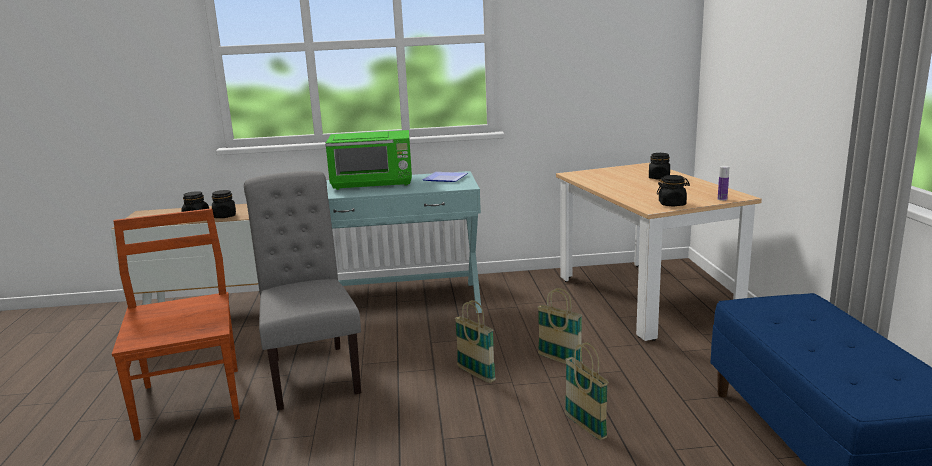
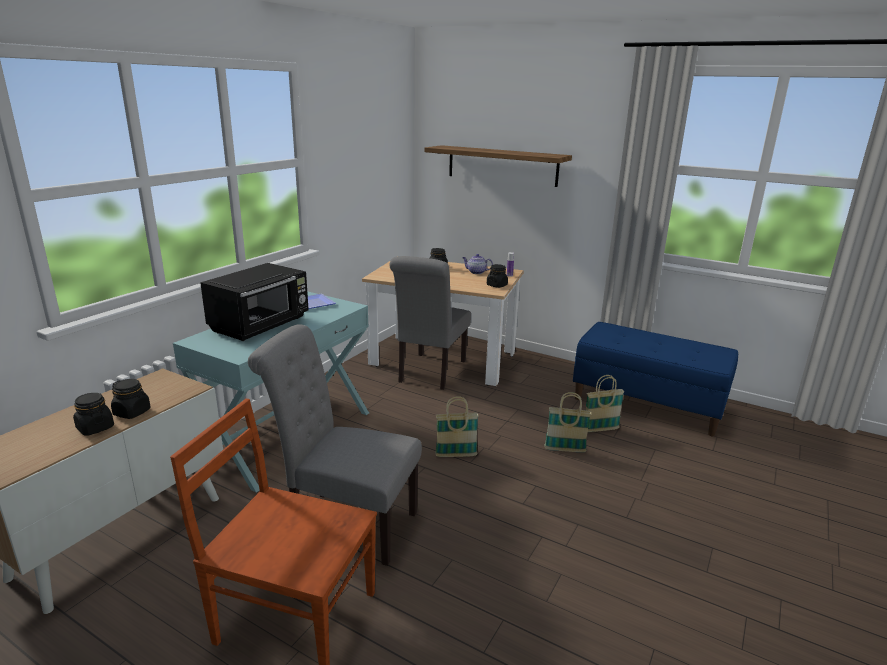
camera: 55 degrees left, 5 degrees up
(373, 183) = (261, 325): green microwave -> black microwave
(559, 360) = (479, 420): basket -> basket (600, 429)
(603, 304) = (430, 373): none -> grey chair
(689, 189) = (476, 272): none -> teapot
(764, 45) = (502, 165): none -> shelf

